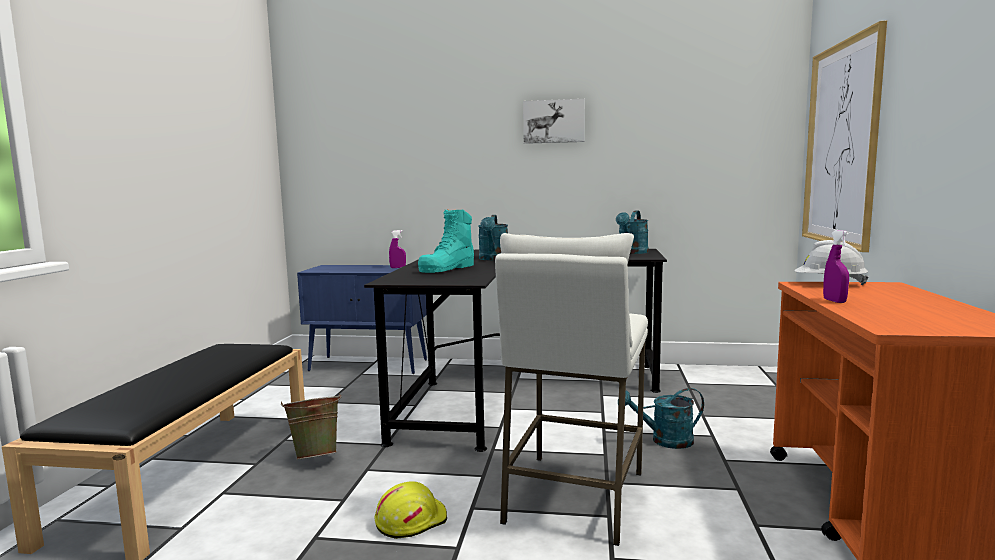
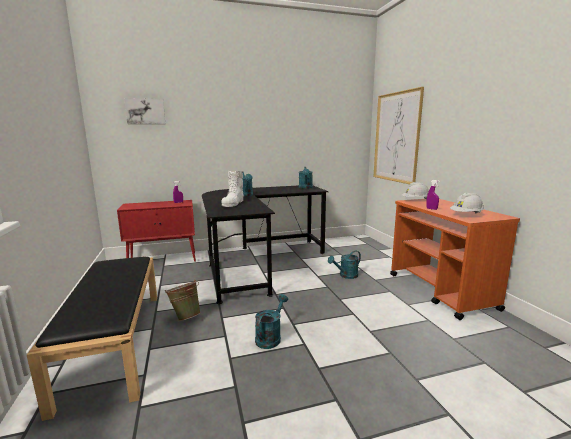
camera: 25 degrees left, 5 degrees up
(370, 365) = (163, 260): blue cabinet -> red cabinet
(411, 520) = (270, 337): yellow hard hat -> turquoise watering can
(447, 268) = (233, 203): turquoise boot -> white boot
(554, 121) = (261, 119): picture -> picture (145, 111)
(574, 497) = (332, 309): white stool -> none
(904, 318) = (466, 215): none -> white hard hat

